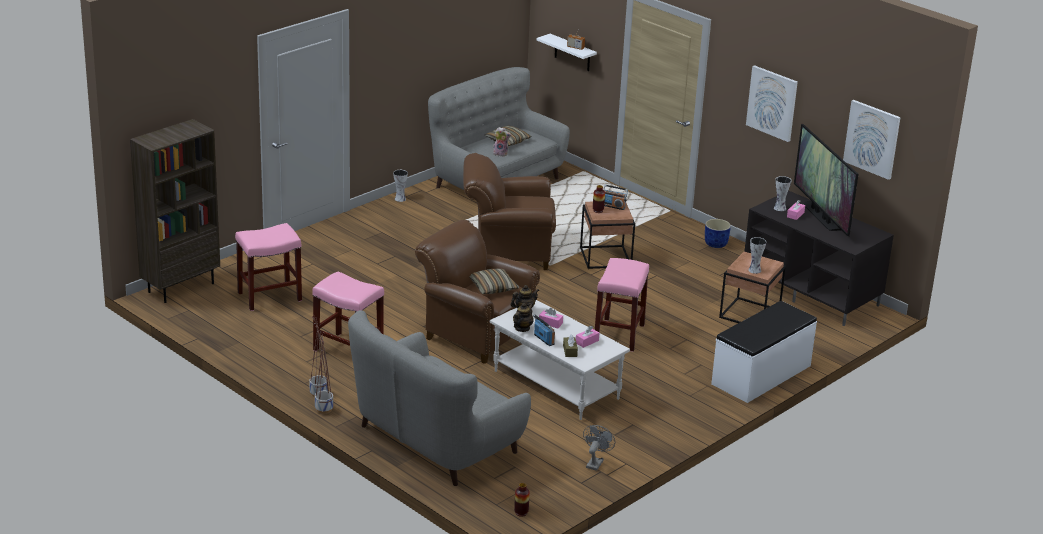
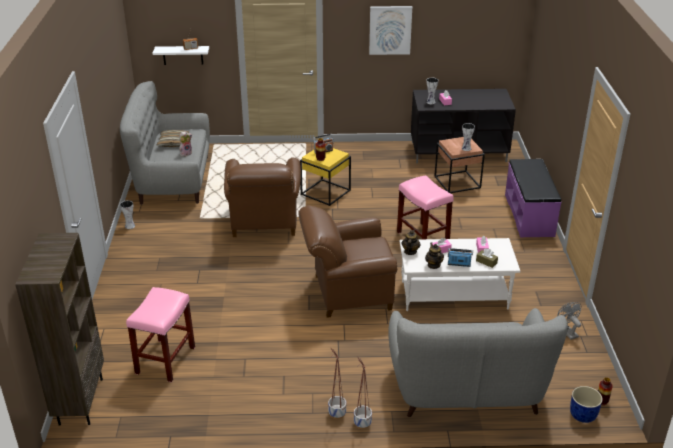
camera: 45 degrees left, 5 degrees up
(347, 350) = (294, 363): pink stool -> none
(492, 287) = (362, 248): pillow -> none
(507, 251) = (264, 222): brown armchair -> brown armchair turned 45 degrees counterclockwise
(606, 257) = (325, 192): brown side table -> yellow side table
(715, 244) = (364, 150): blue planter -> blue planter (582, 415)
(762, 375) = (529, 215): white bench -> purple bench
(821, 216) = (457, 96): television -> none
(872, 139) = (482, 27): picture -> none

